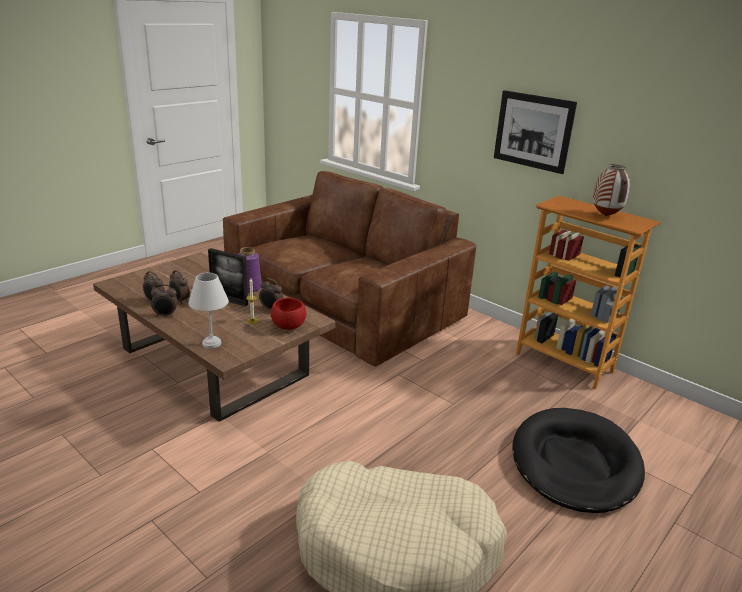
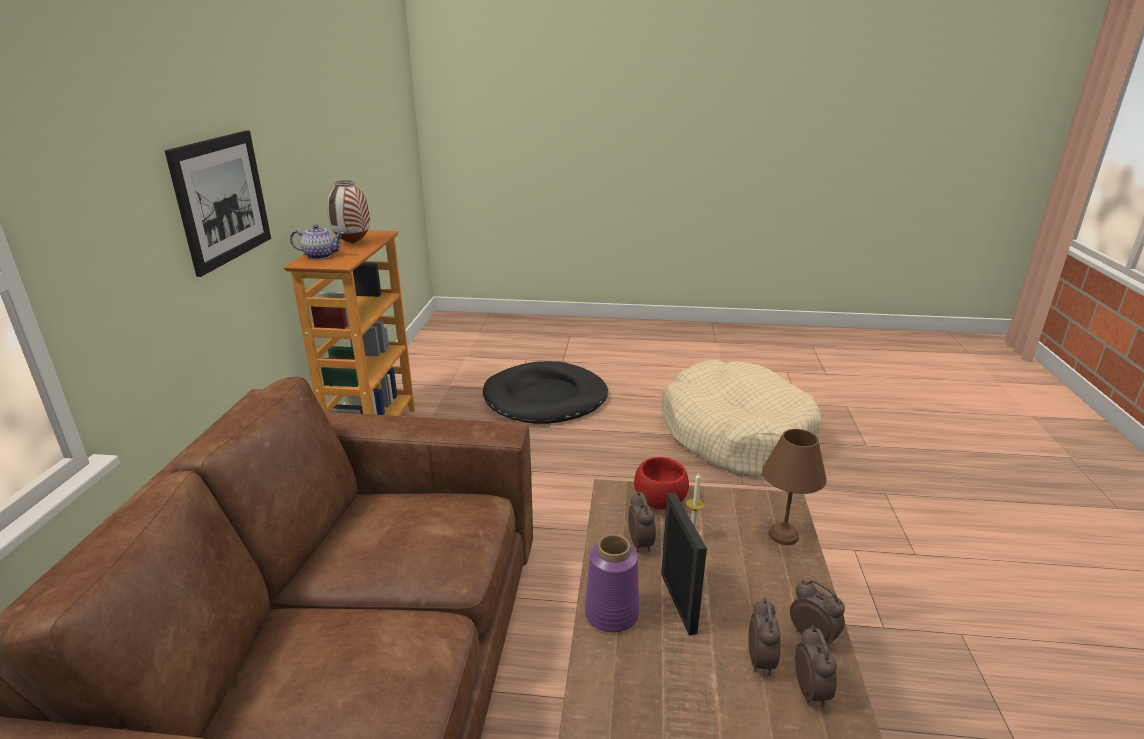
camera: 125 degrees left, 0 degrees up
(212, 343) = (782, 536): white table lamp -> brown table lamp
(577, 204) = (321, 256): none -> teapot

